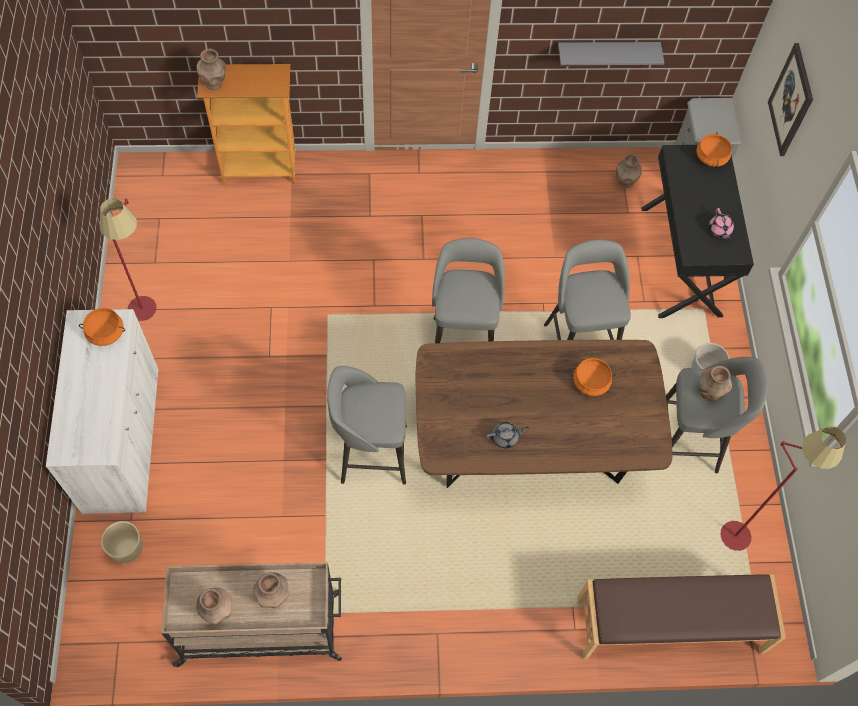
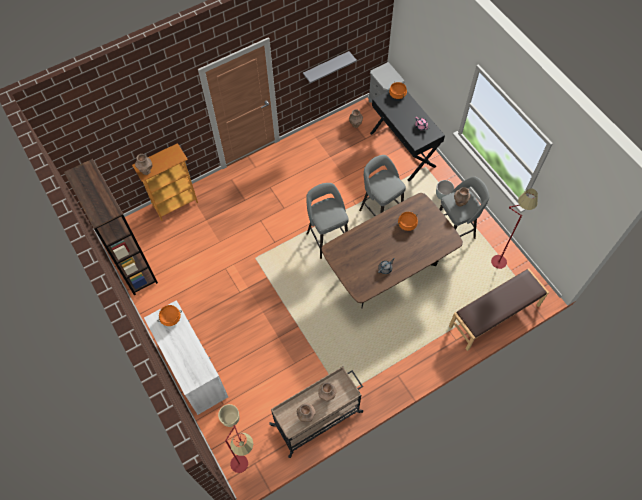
camera: 25 degrees left, 0 degrees up
(138, 229) = (132, 264): none -> brown bookcase
(151, 316) = (168, 303): red floor lamp -> red floor lamp (247, 465)
(371, 454) = (317, 312): grey stool -> none
(791, 100) = (428, 52): picture -> none

